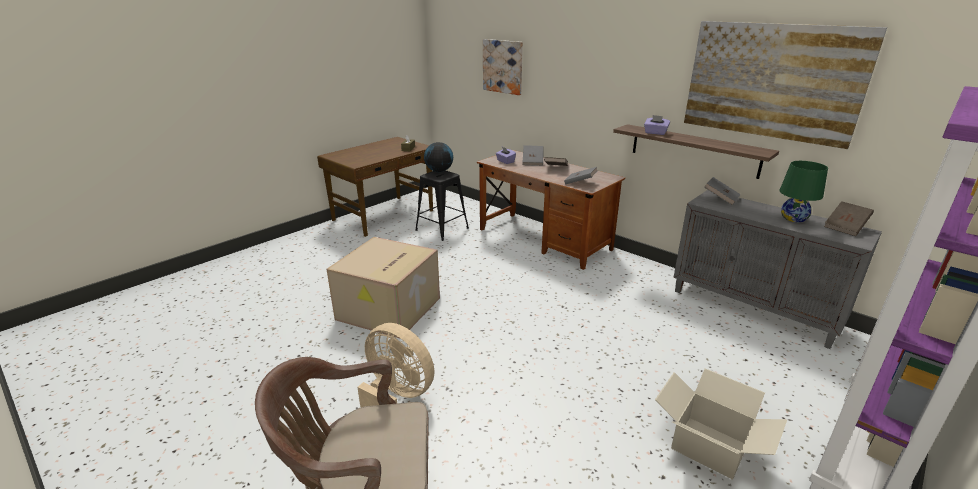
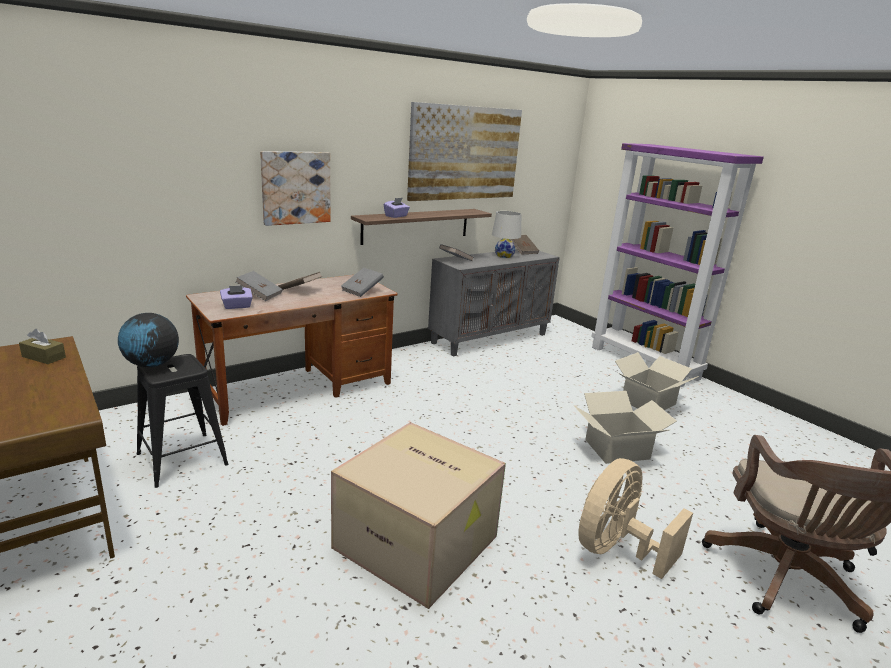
camera: 80 degrees left, 5 degrees down
(503, 66) = (137, 168): picture -> picture (296, 187)
(560, 407) = (616, 449): none -> cardboard box
(793, 218) = (504, 256): green table lamp -> white table lamp

